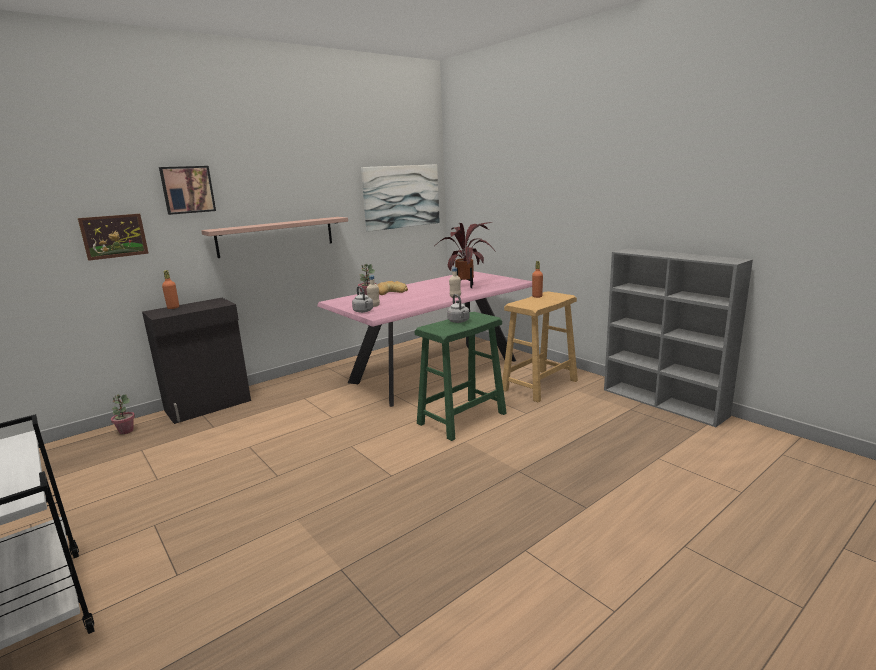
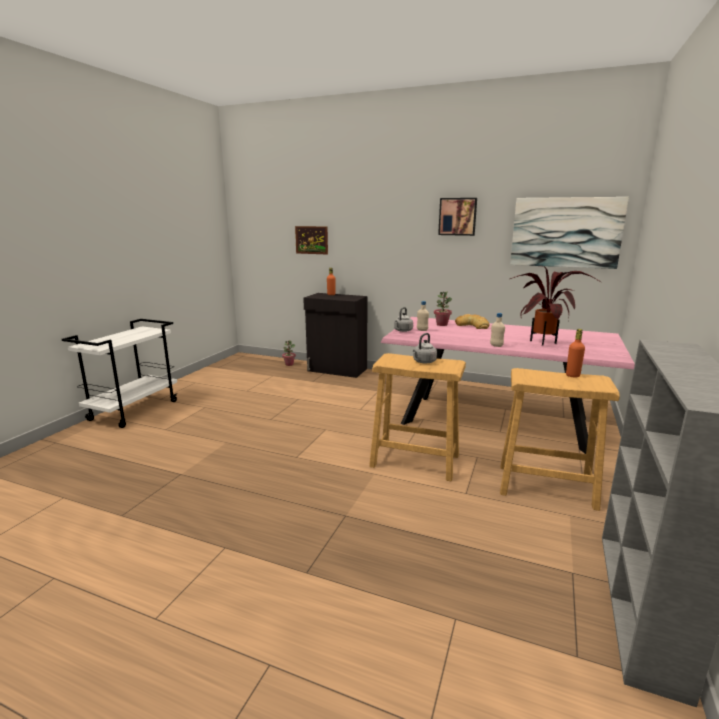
camera: 60 degrees right, 0 degrees up
(187, 189) = (358, 212): picture -> picture (457, 216)
(276, 236) = (418, 256): shelf -> none
(461, 418) = (414, 460): green stool -> beige stool

